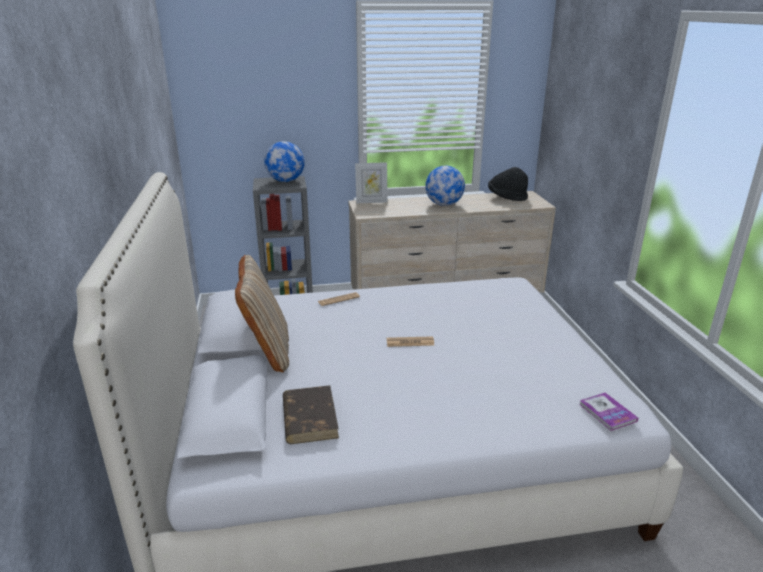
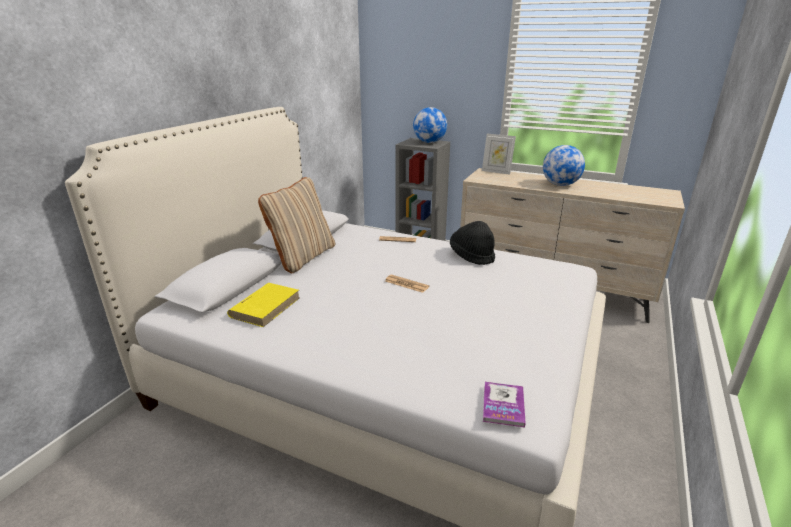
camera: 35 degrees right, 0 degrees up
(309, 417) = (265, 307): brown book -> yellow book
(506, 198) = (638, 191): black hat -> black hat (472, 256)

